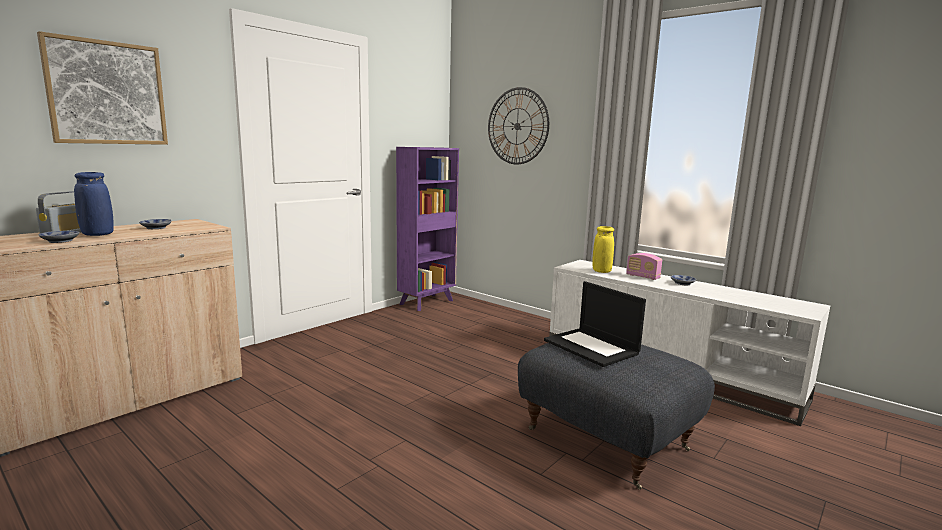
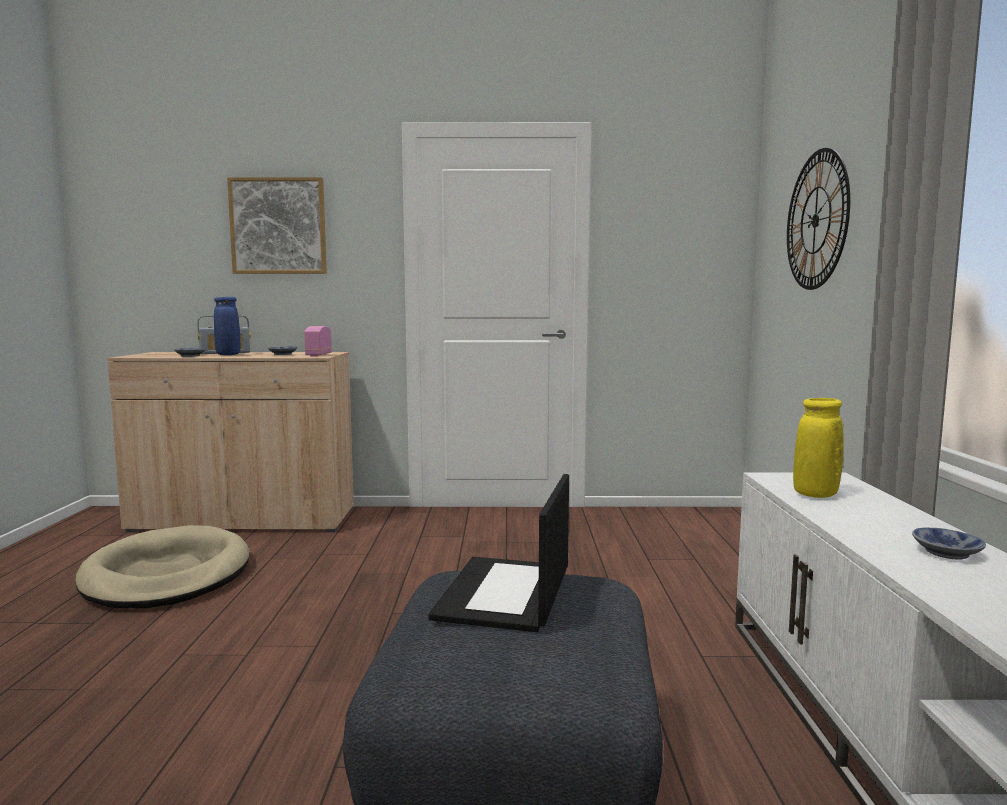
camera: 50 degrees right, 5 degrees down
(170, 462) = (167, 575): none -> beige dog bed
(427, 302) = (677, 514): purple bookcase -> none
(642, 277) = (881, 520): radio -> radio (318, 355)

